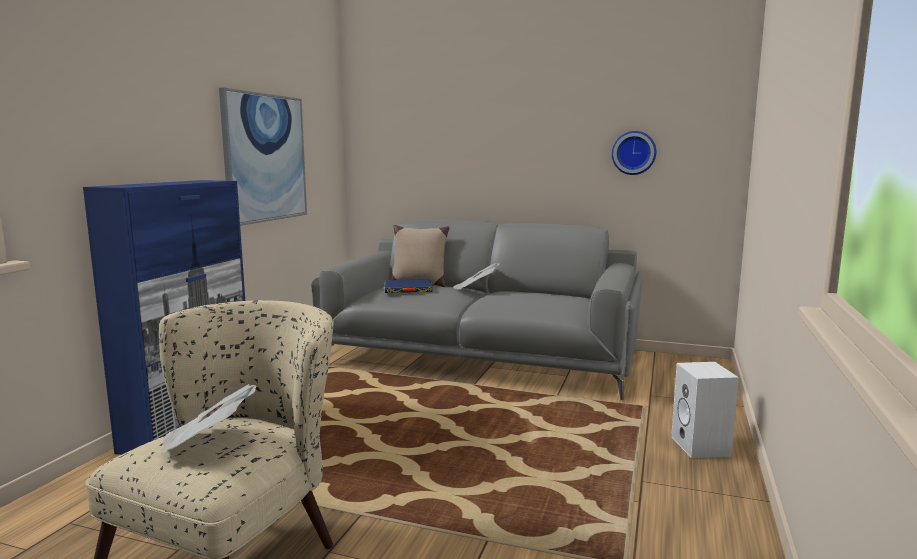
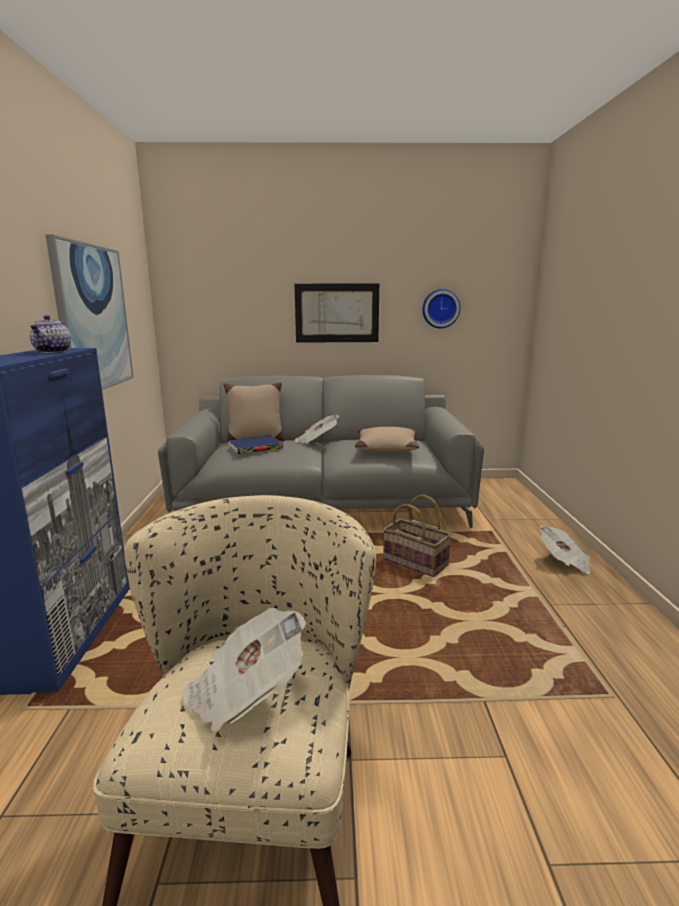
camera: 20 degrees left, 5 degrees up
(194, 181) = (53, 351): none -> teapot
(519, 157) = (337, 313): none -> picture
(529, 421) = (416, 562): none -> basket
(538, 301) = (386, 448): none -> beige pillow
(702, 447) = (564, 562): white speaker -> newspaper

